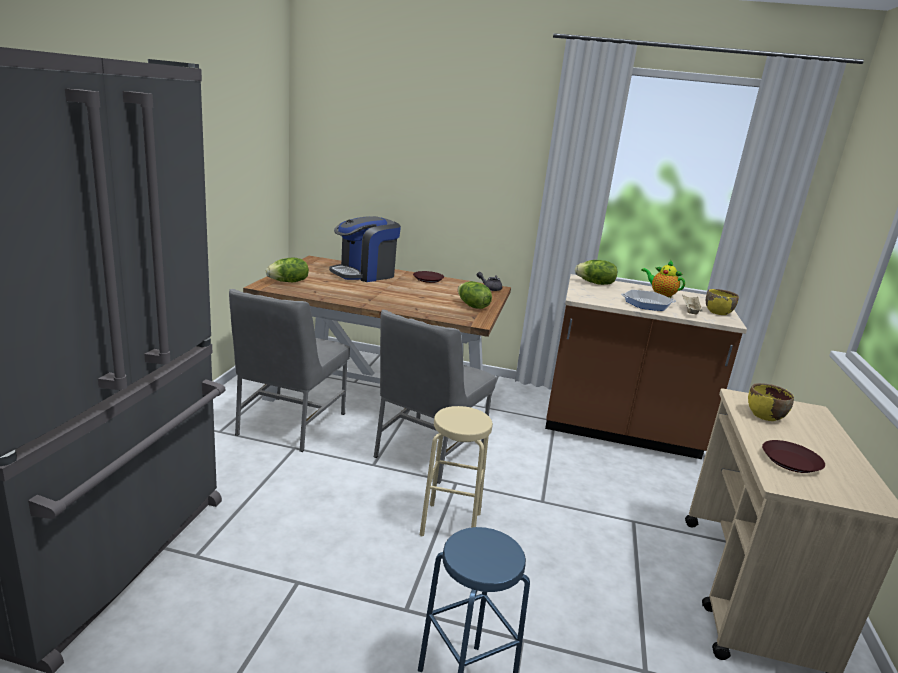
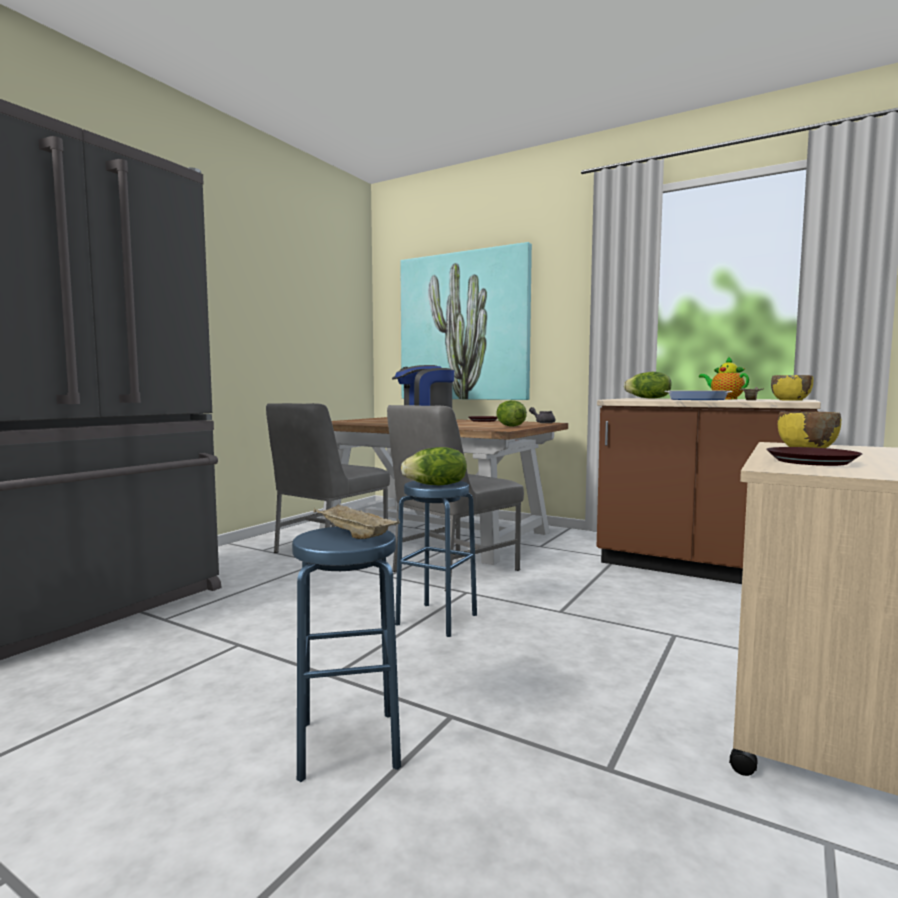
camera: 20 degrees right, 15 degrees down
(289, 282) = (345, 421): lettuce -> lettuce (436, 485)
(404, 169) = (464, 327): none -> picture
(450, 524) = (436, 619): beige stool -> blue stool
(489, 549) = (353, 535): none -> beige tray

